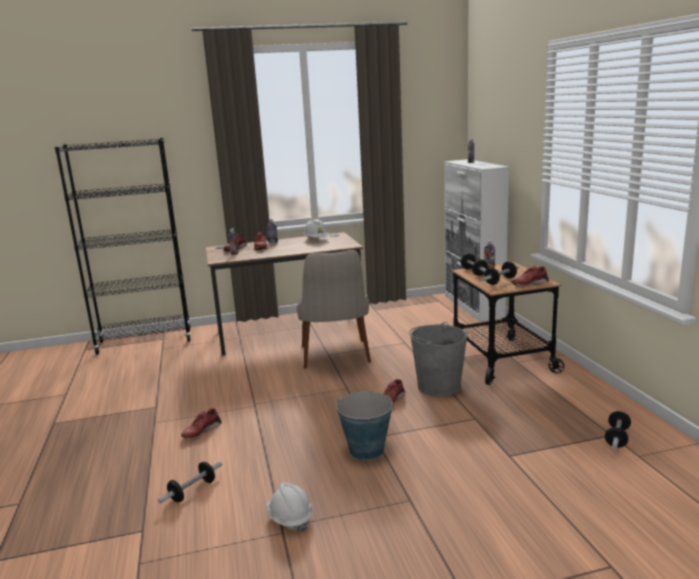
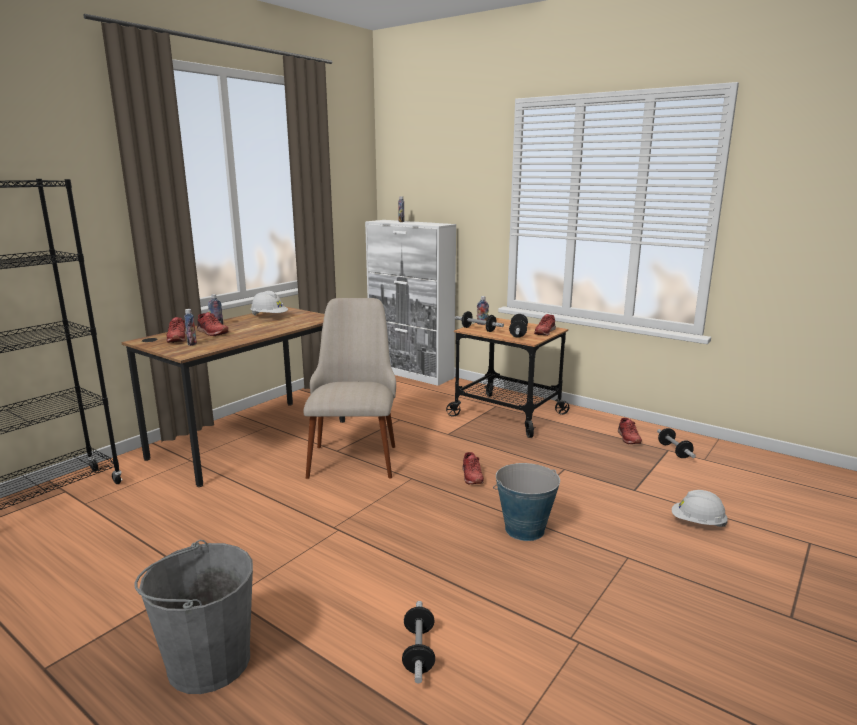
camera: 40 degrees left, 0 degrees up
(201, 430) = (316, 581): red shoe -> red shoe (628, 438)
(290, 518) = (563, 625): white hard hat -> white hard hat (697, 523)
(336, 359) = (354, 453): beige chair -> beige chair turned 135 degrees counterclockwise
(438, 386) = (492, 451): grey bucket -> grey bucket (208, 662)

